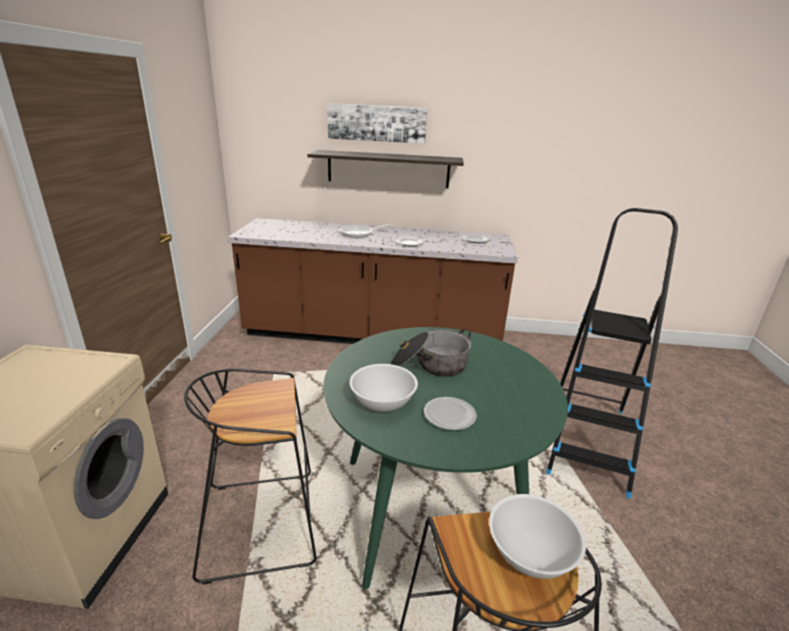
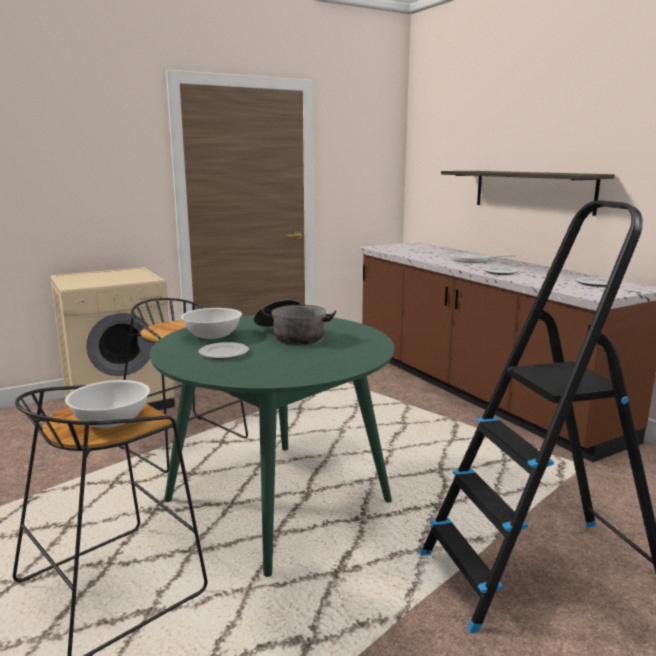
camera: 55 degrees right, 10 degrees down
(377, 123) = (525, 137): picture -> none

